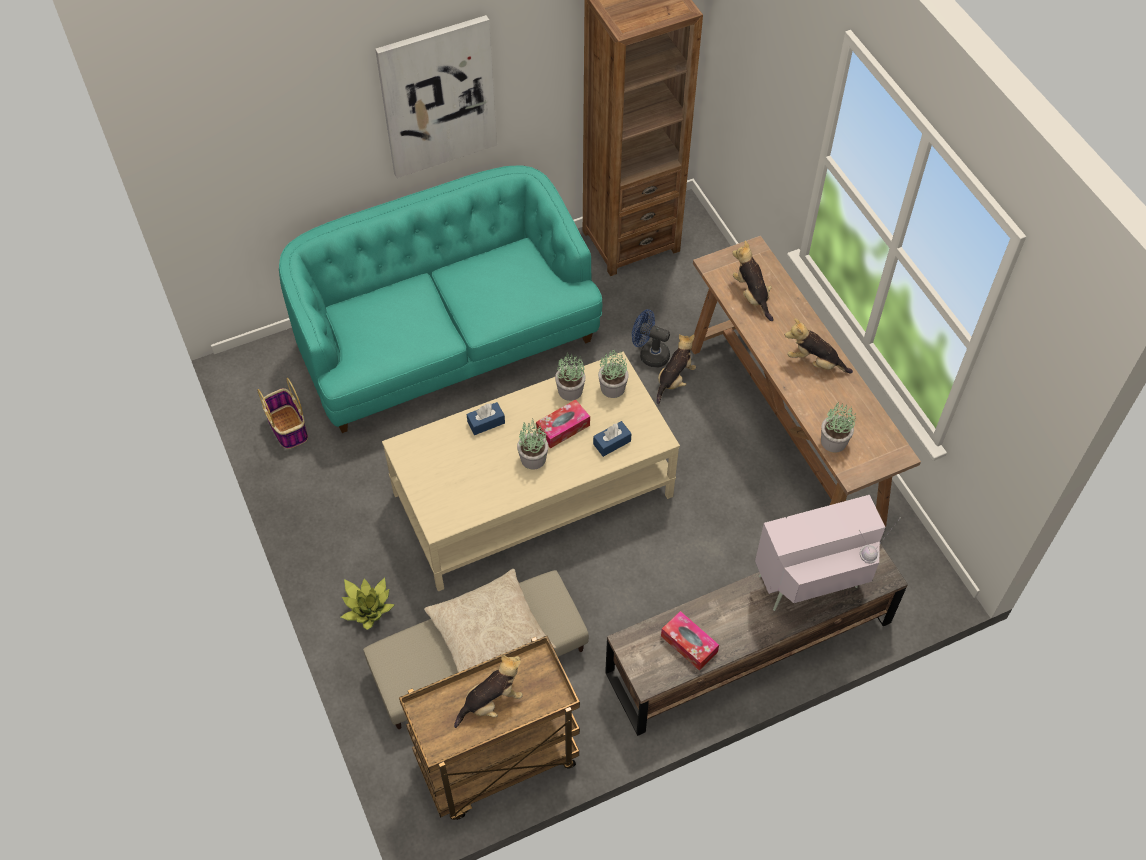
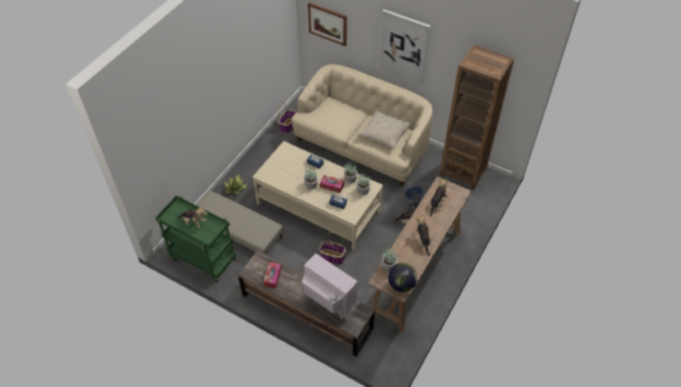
camera: 55 degrees right, 5 degrees down
(247, 167) = (328, 23): none -> picture
(446, 341) = (362, 145): turquoise sofa -> beige sofa
(489, 635) = (240, 221): beige pillow -> beige pillow (384, 133)
(496, 763) = (202, 259): brown cart -> green cart
(660, 538) = (332, 257): none -> basket
(884, 446) = (401, 284): none -> globe

